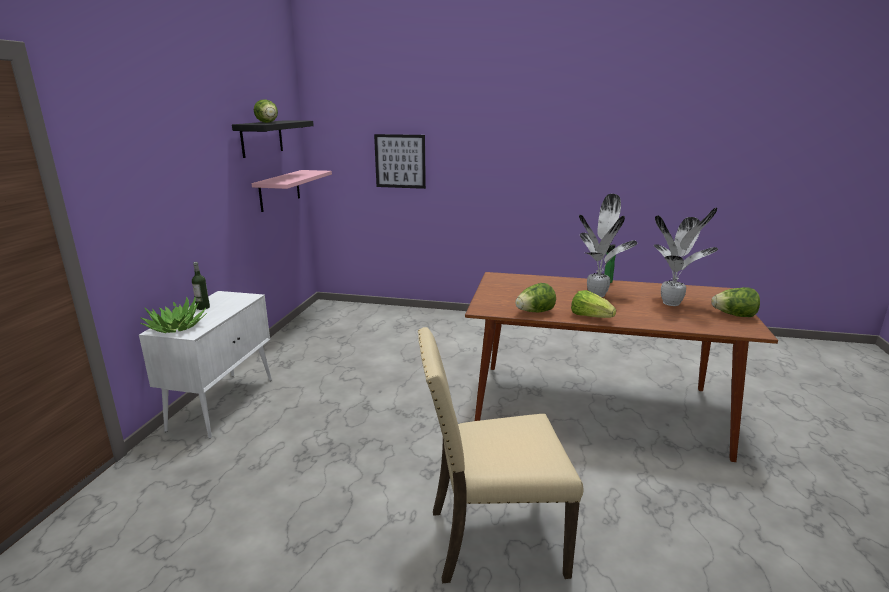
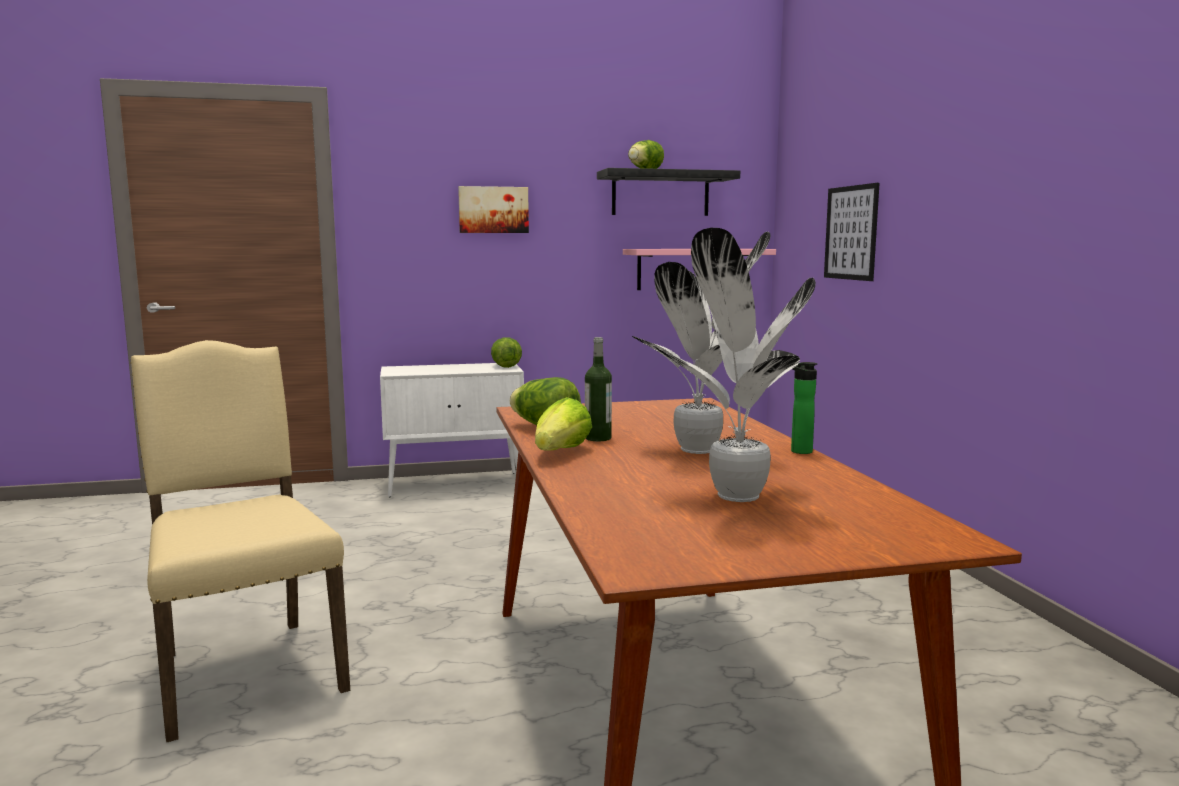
camera: 65 degrees right, 10 degrees down
(176, 327) = (405, 369): potted plant -> none
(181, 165) = (493, 210): none -> picture
(203, 307) = (462, 366): bottle -> bottle (598, 438)
(734, 315) = (741, 549): lettuce -> lettuce (505, 366)

